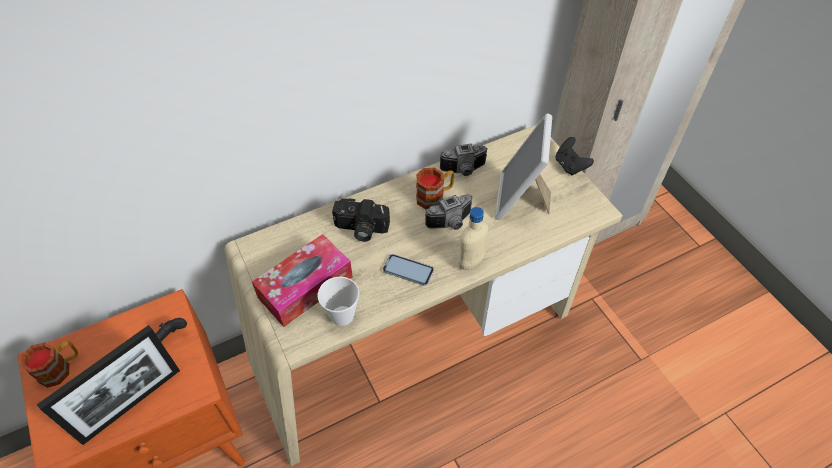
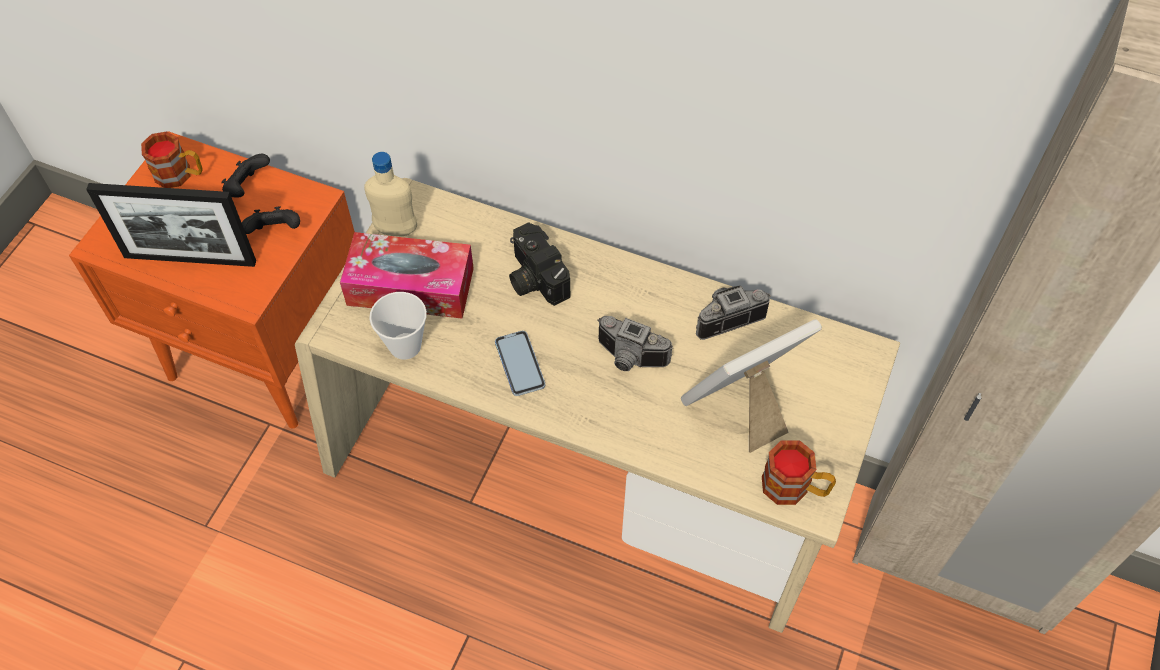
camera: 50 degrees right, 5 degrees up
(435, 196) = (653, 314): mug -> mug (794, 488)
(464, 171) = (725, 315): camera -> camera turned 120 degrees clockwise
(471, 262) = (591, 418): beige bottle -> beige bottle (396, 229)
(570, 166) = (860, 426): black game controller -> black game controller (247, 188)

